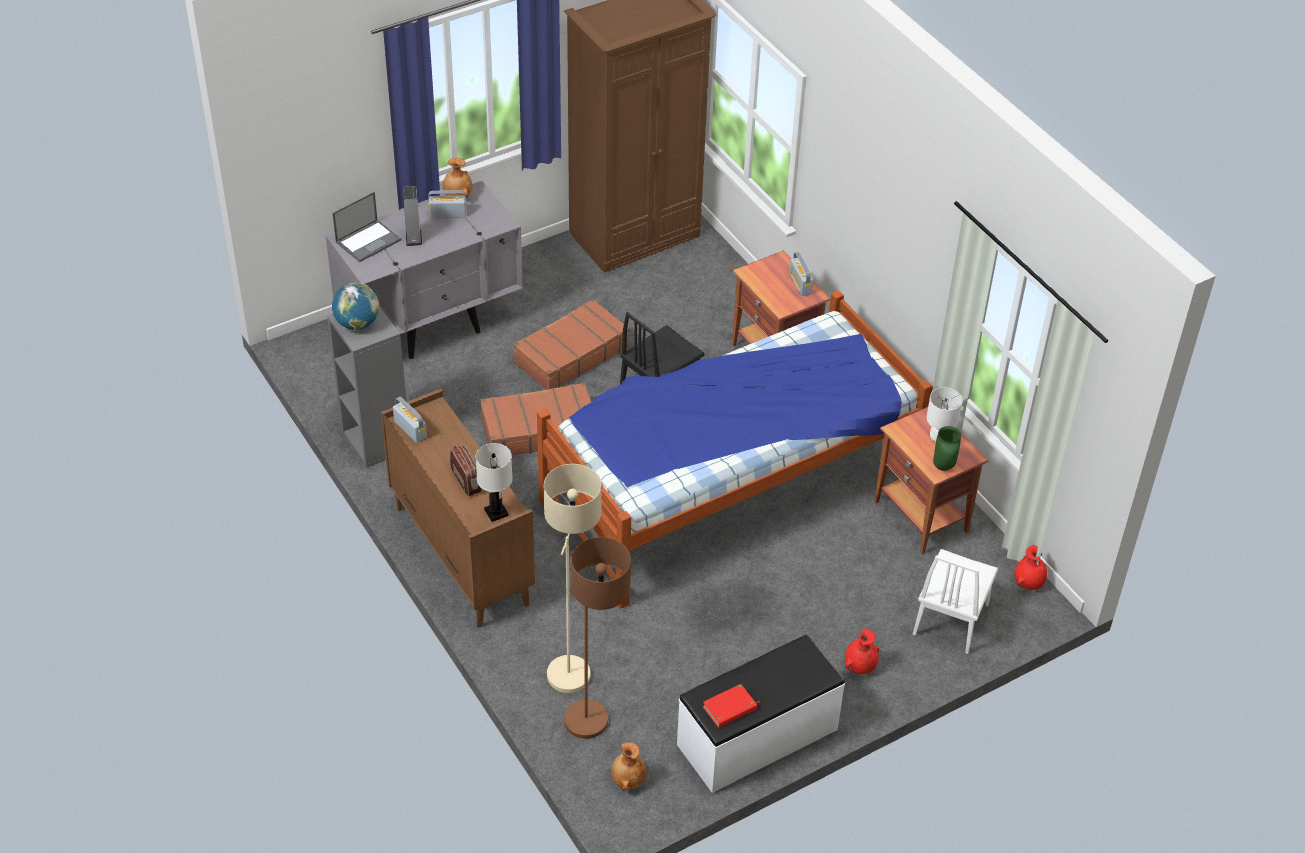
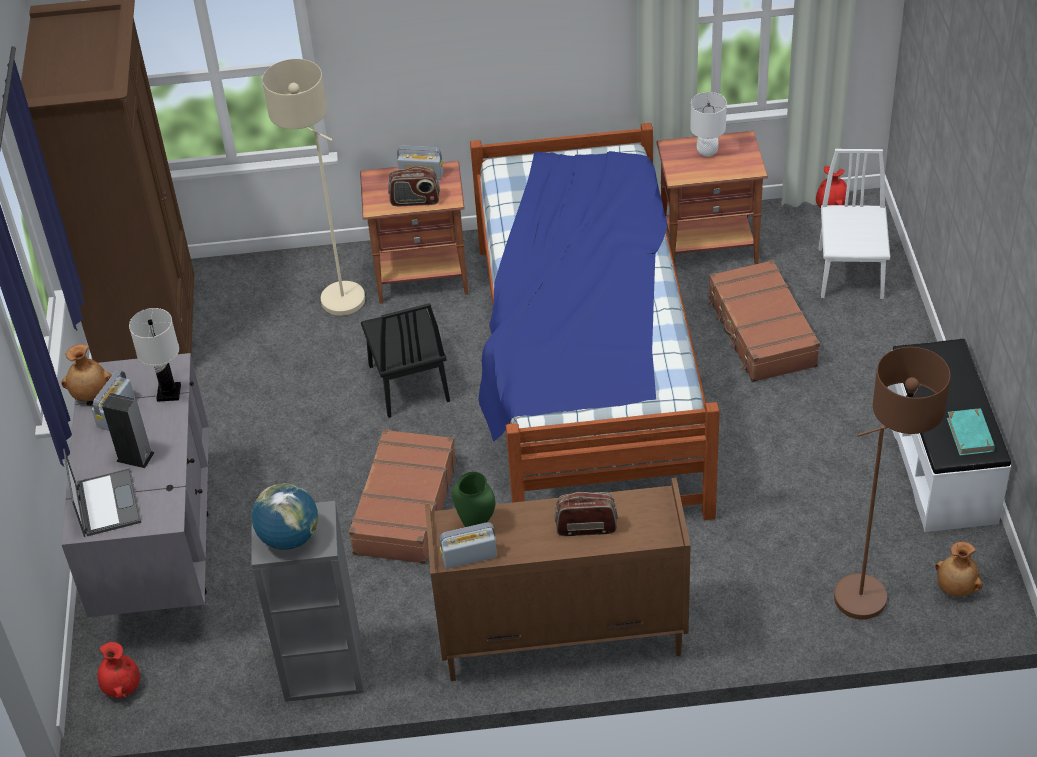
camera: 60 degrees left, 0 degrees up
(496, 513) = (653, 514): white table lamp -> white table lamp (169, 393)
(570, 355) = (303, 442): brown suitcase -> brown suitcase (761, 332)
(572, 665) = (776, 586): beige floor lamp -> beige floor lamp (333, 294)
(730, 708) = (970, 434): red book -> turquoise book
(768, 290) = (415, 201): none -> radio
(859, 665) = (880, 357): red vase -> red vase (121, 687)
(944, 467) = (747, 161): green vase -> green vase (477, 524)
(951, 619) = (850, 273): white chair -> white chair turned 135 degrees counterclockwise

